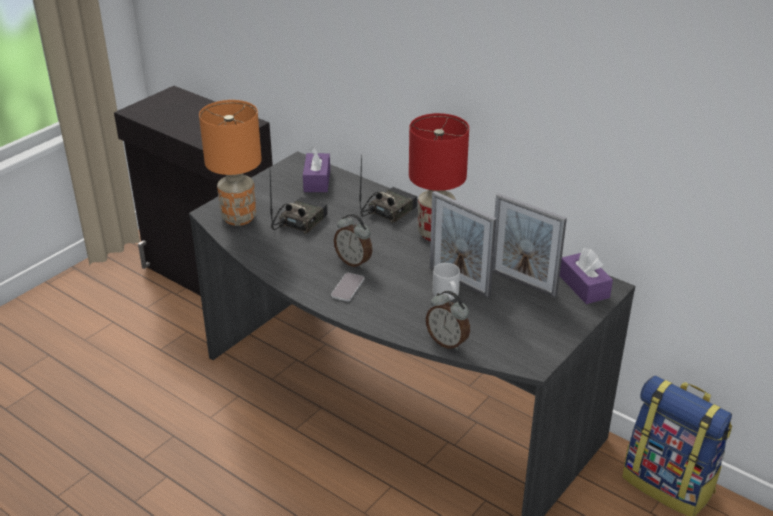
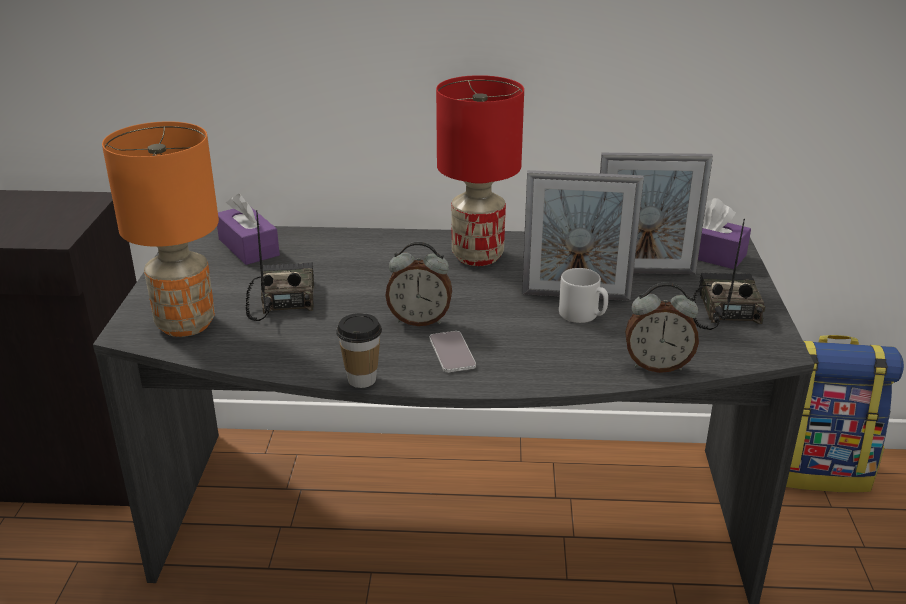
camera: 35 degrees left, 5 degrees down
(286, 283) = (361, 379): none -> cup
(388, 210) = (386, 250): radio -> radio (723, 309)

